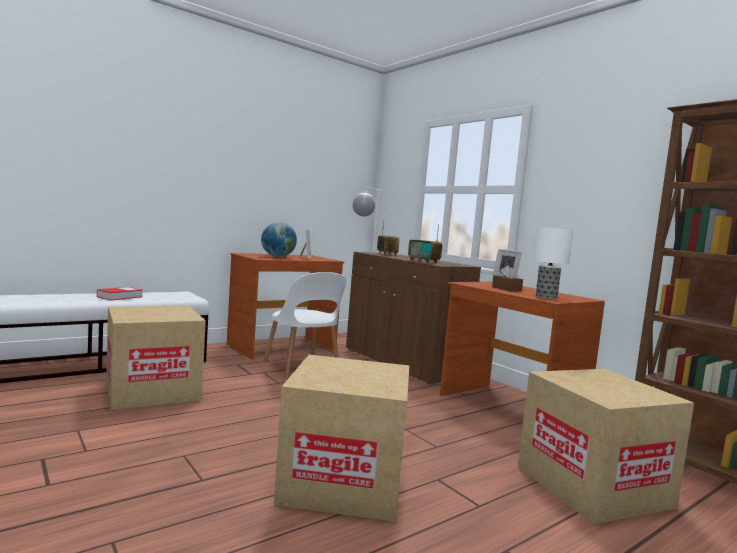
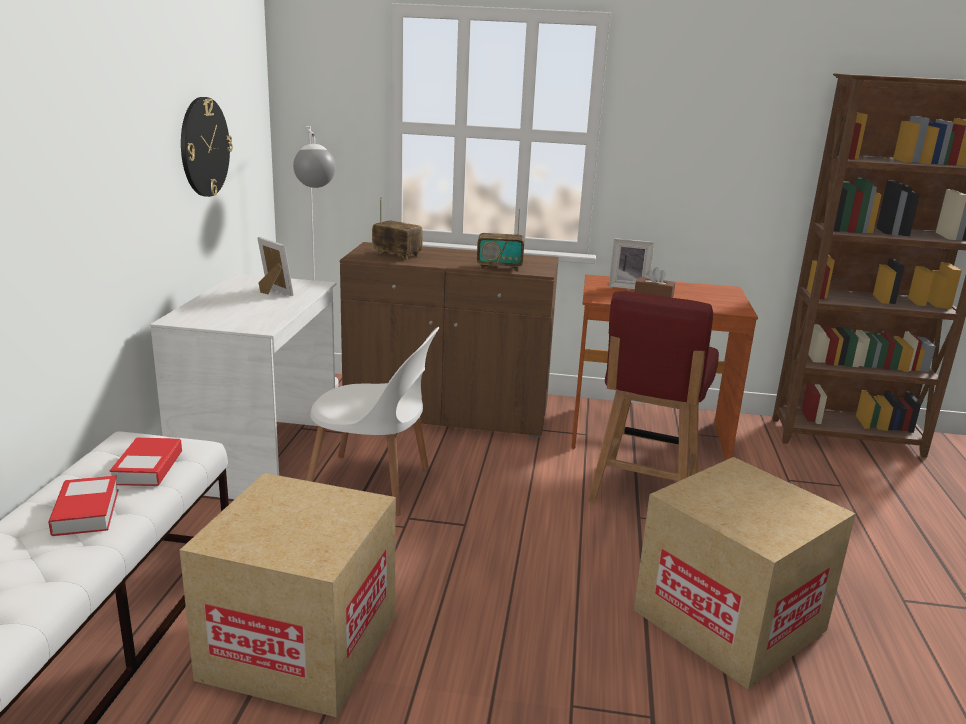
camera: 45 degrees left, 15 degrees up
(166, 297) = (148, 468): none -> book
(278, 257) = (248, 308): globe -> none
(282, 347) = (261, 456): brown desk -> white desk
(304, 187) = (204, 147): none -> wall clock
(439, 423) = (643, 491): none -> red chair
(547, 297) = (719, 304): table lamp -> none
(592, 486) = (829, 496): cardboard box -> none

